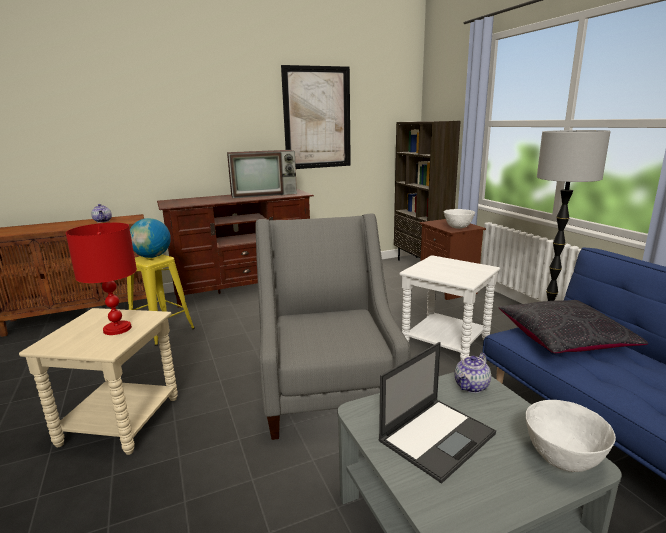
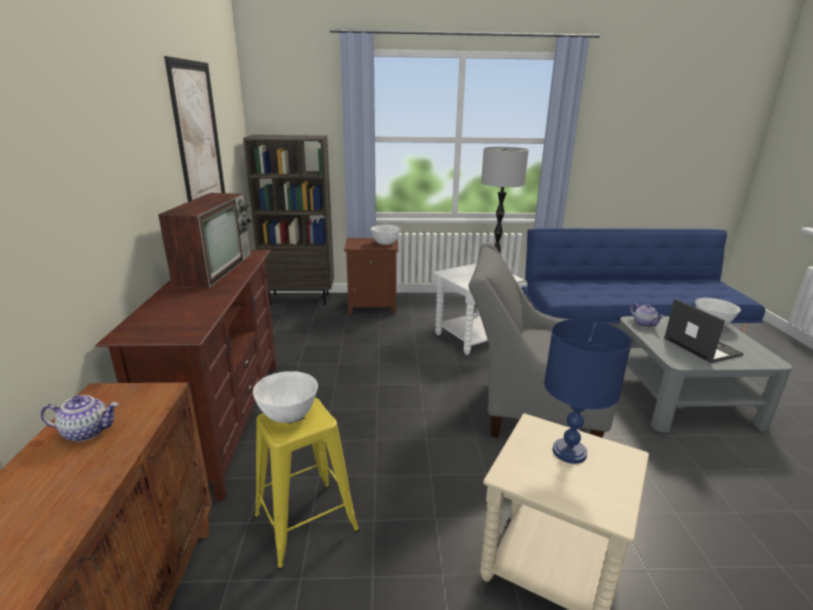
camera: 70 degrees left, 5 degrees up
(118, 329) = (569, 451): red table lamp -> blue table lamp
(152, 256) = (289, 415): globe -> white bowl
(563, 339) = (572, 289): black pillow -> none

